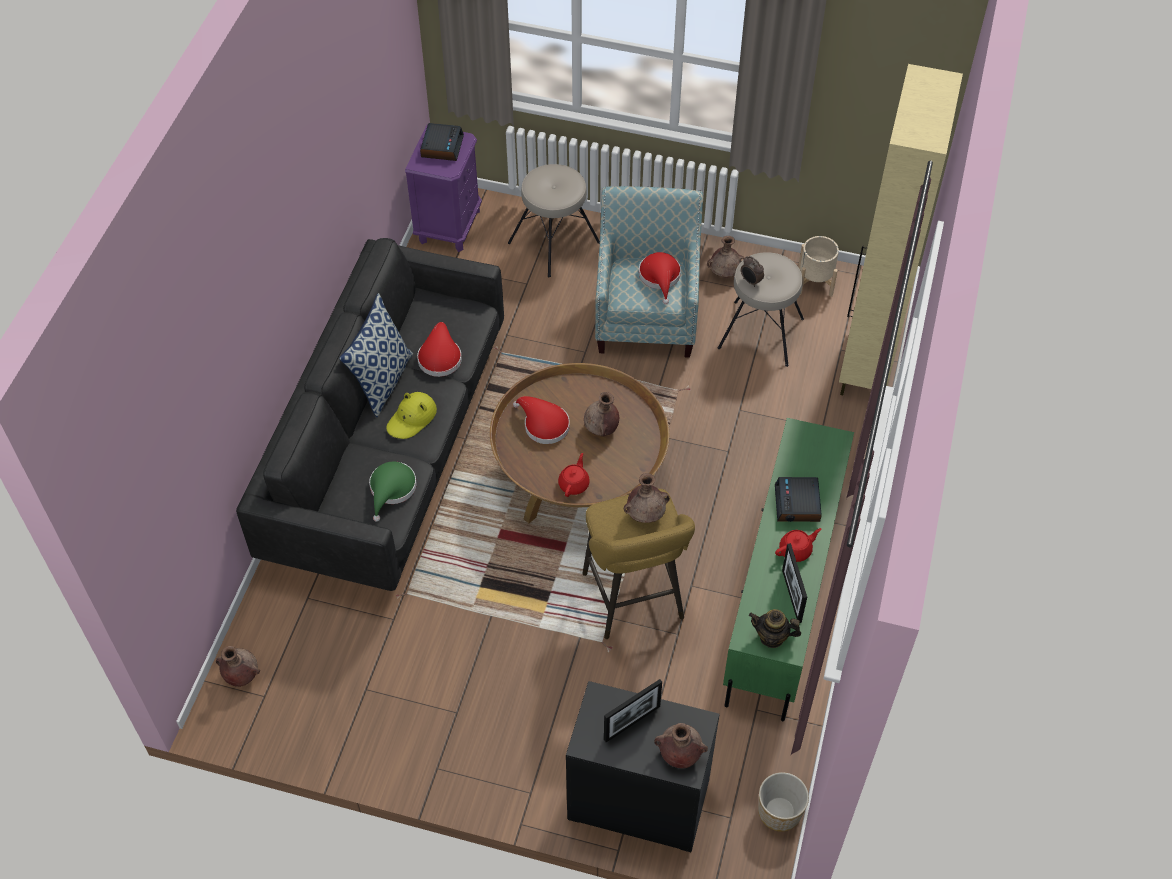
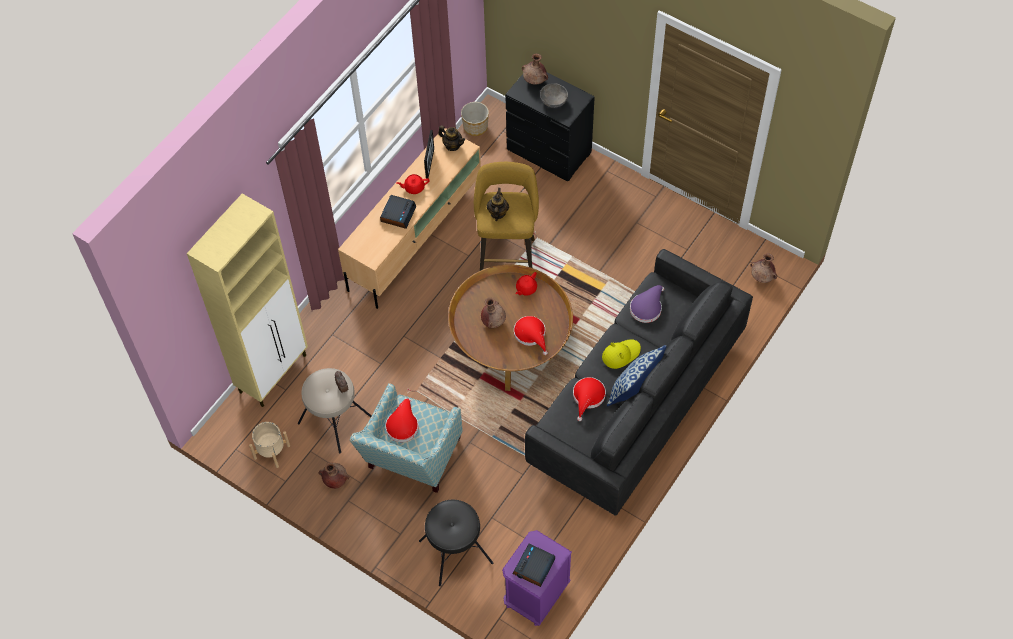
camera: 160 degrees left, 5 degrees up
(392, 489) = (647, 307): green hat -> purple hat
(554, 243) = (455, 551): beige stool -> black stool
(632, 723) = (553, 101): picture frame -> grey bowl
(646, 514) = (497, 213): brown vase -> teapot
(781, 593) = (416, 236): green tv stand -> beige tv stand

